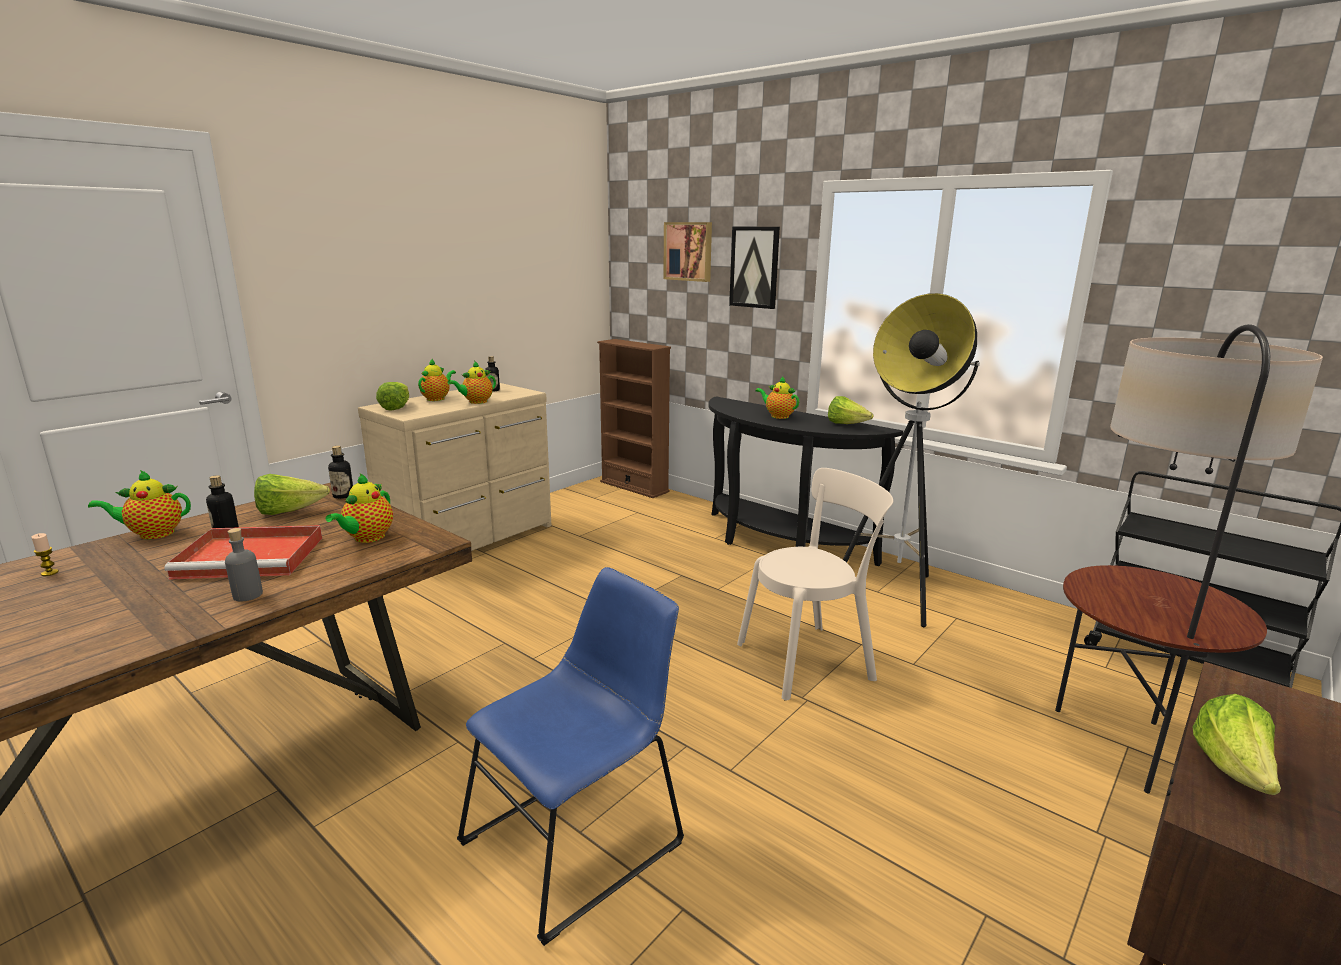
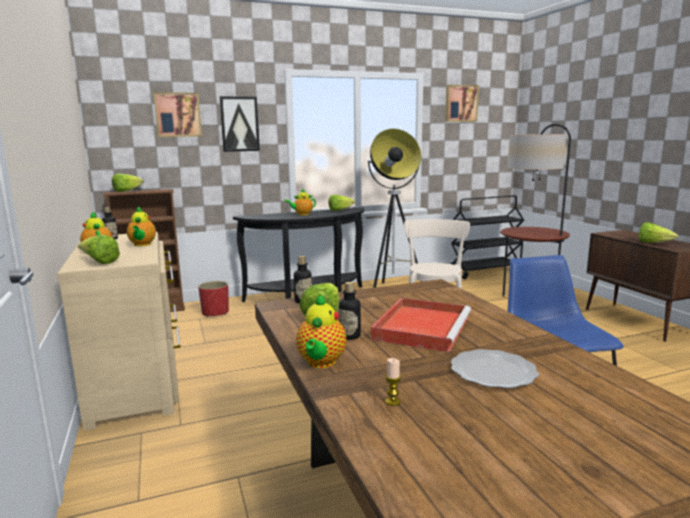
camera: 60 degrees left, 5 degrees down
(103, 605) = (492, 371): none -> plate
(247, 595) = (498, 328): grey bottle -> none
(367, 538) = (413, 298): teapot -> none
(625, 341) = (127, 191): none -> lettuce
(663, 513) = (215, 312): none -> red planter
(1221, 240) = (460, 103): none -> picture

